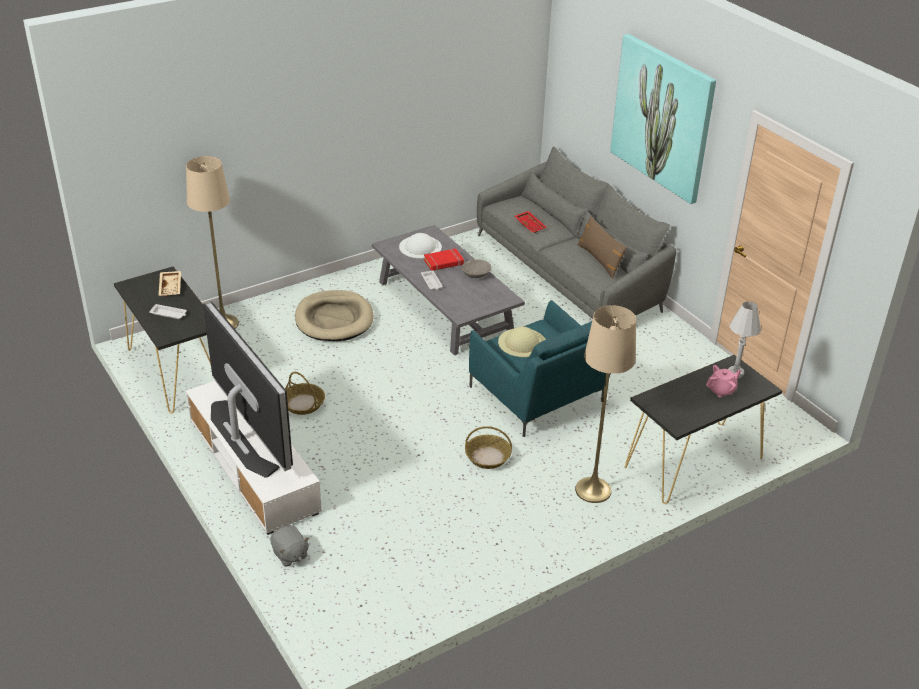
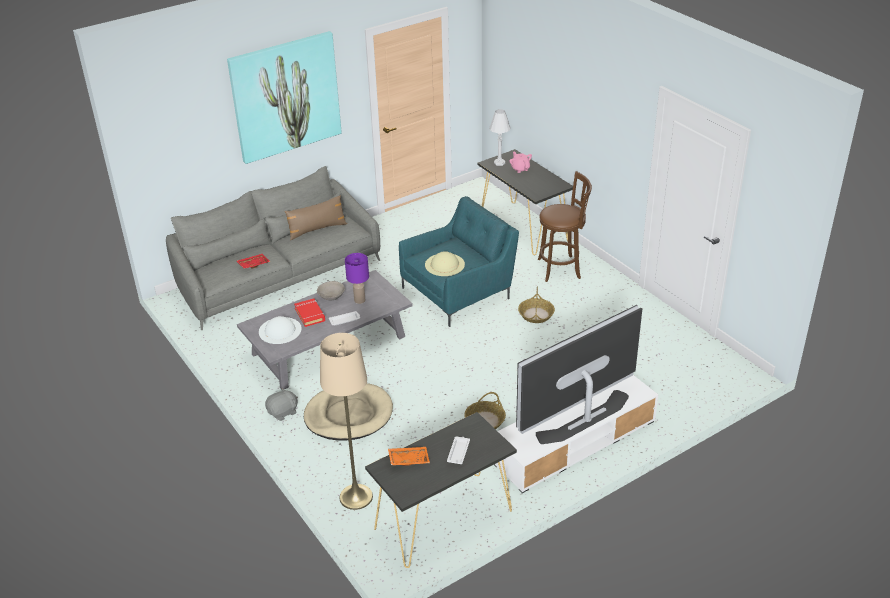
camera: 90 degrees left, 0 degrees up
(171, 287) = (409, 459): beige tray -> orange tray
(290, 555) = (671, 406): grey plush toy -> grey plush toy (283, 412)
(466, 291) = (359, 300): none -> purple table lamp
(593, 490) = (561, 268): beige floor lamp -> brown stool

